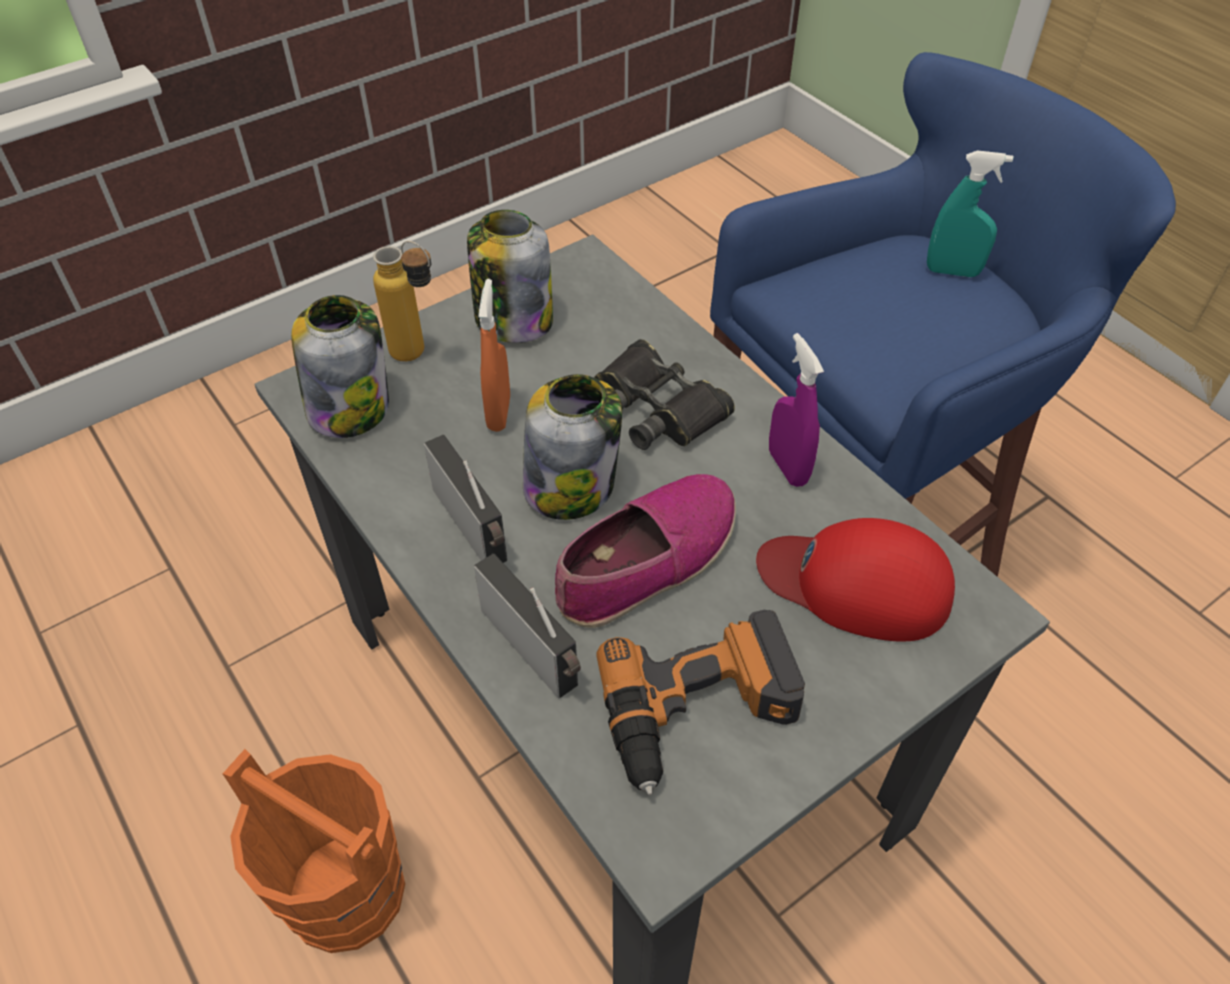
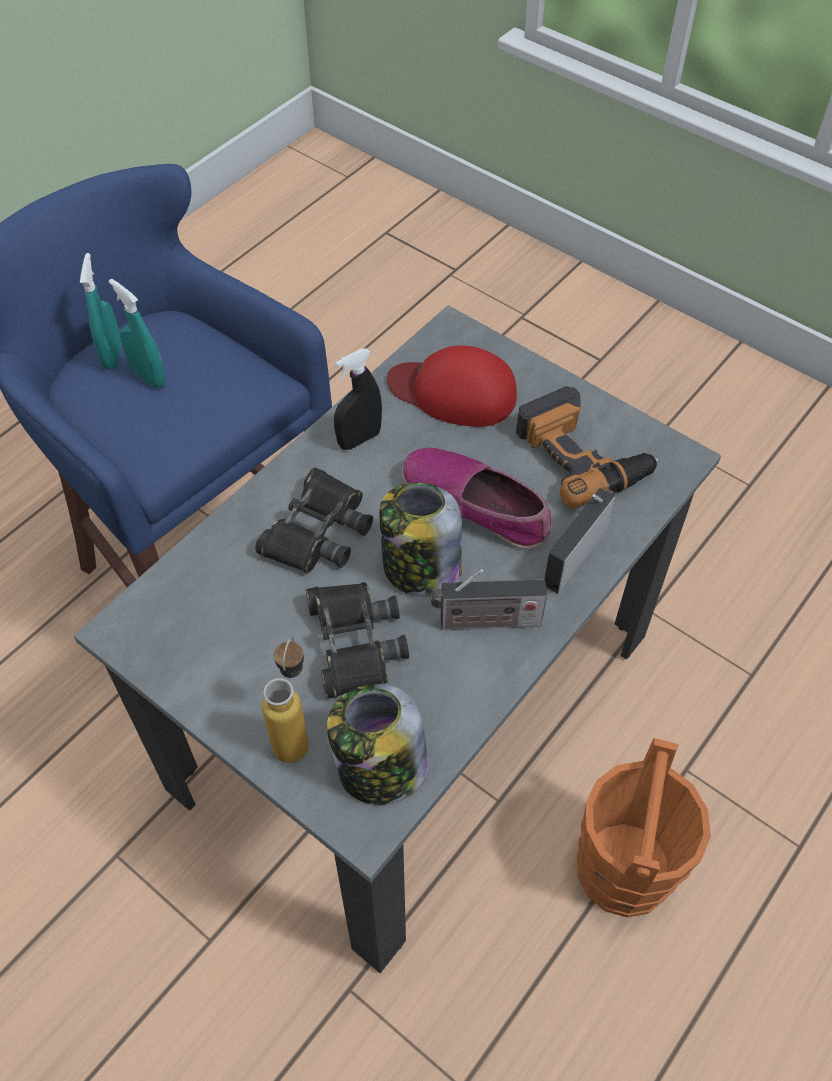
camera: 105 degrees left, 5 degrees up
(474, 528) = (485, 622): radio -> radio turned 135 degrees counterclockwise
(499, 413) = (354, 642): orange spray bottle -> black binoculars
(512, 319) = (225, 668): jar -> none
(787, 467) = (359, 439): purple spray bottle -> black spray bottle
(856, 583) = (453, 392): red cap -> red cap turned 105 degrees clockwise
(913, 295) = (148, 377): none -> turquoise spray bottle

